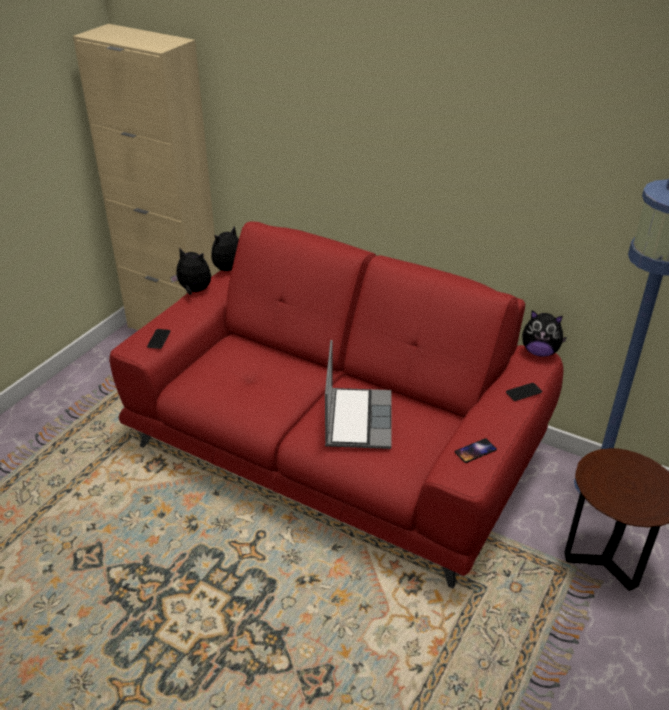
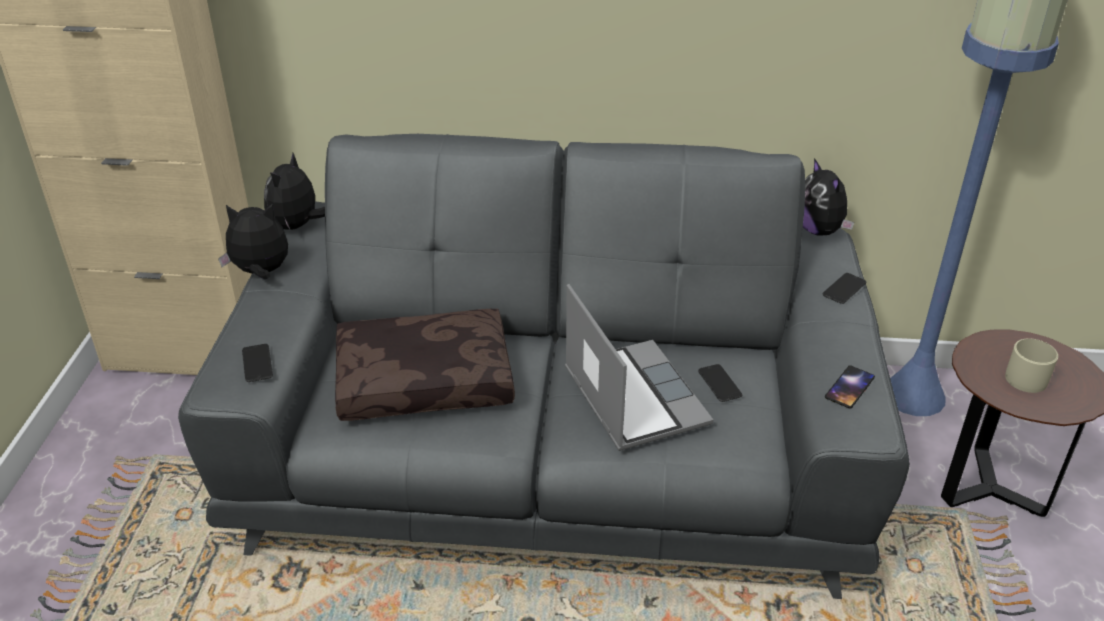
camera: 25 degrees left, 0 degrees up
(251, 375) = (425, 379): none -> brown pillow
(335, 449) = (553, 458): red sofa -> grey sofa
(415, 428) = (719, 383): none -> phone
(539, 352) = (820, 230): plush toy -> plush toy turned 75 degrees clockwise
(624, 485) = (1026, 376): none -> beige mug

